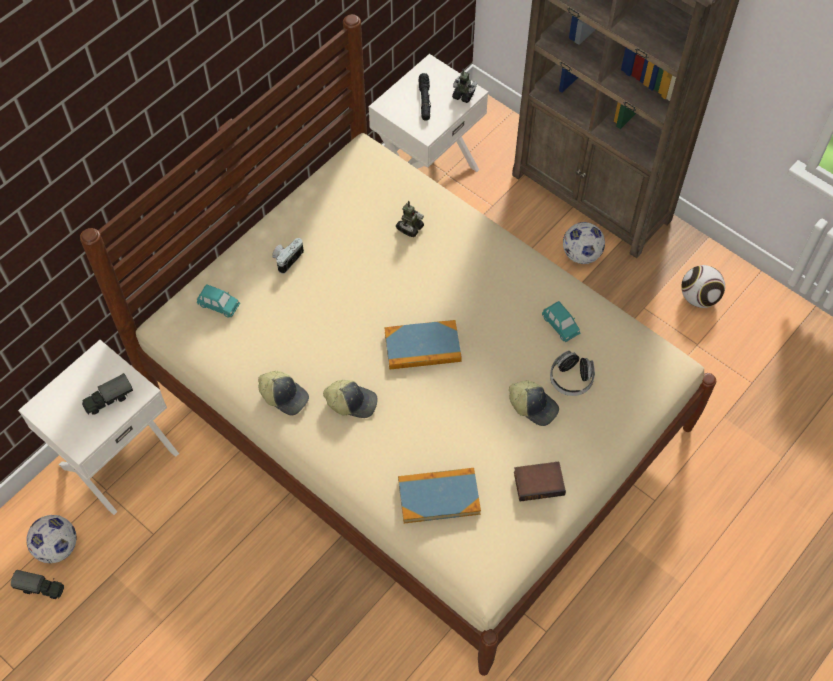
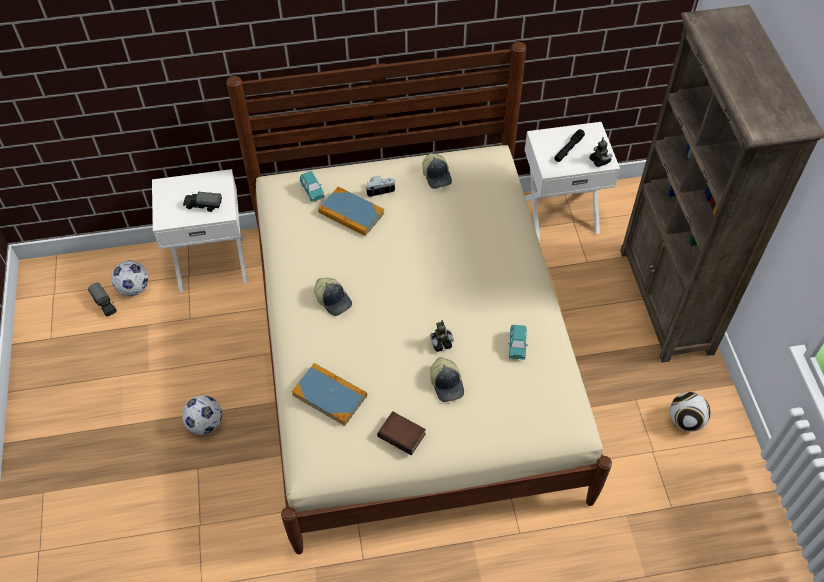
camera: 40 degrees right, 5 degrees down
(284, 395) = (298, 268): cap -> cap (437, 175)
(409, 228) = (475, 219): toy robot -> toy robot (440, 343)
(422, 347) = (410, 297): book -> book (351, 213)
(571, 379) = (490, 385): headphones -> none
(581, 254) = (621, 333): football -> football (205, 423)

